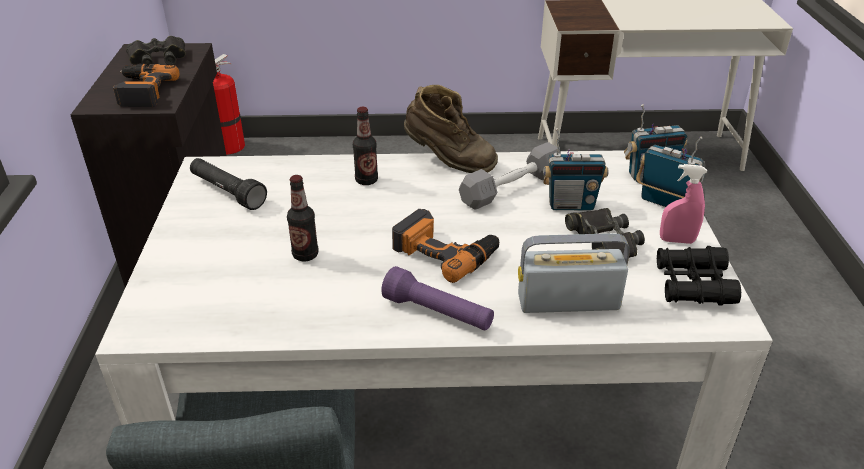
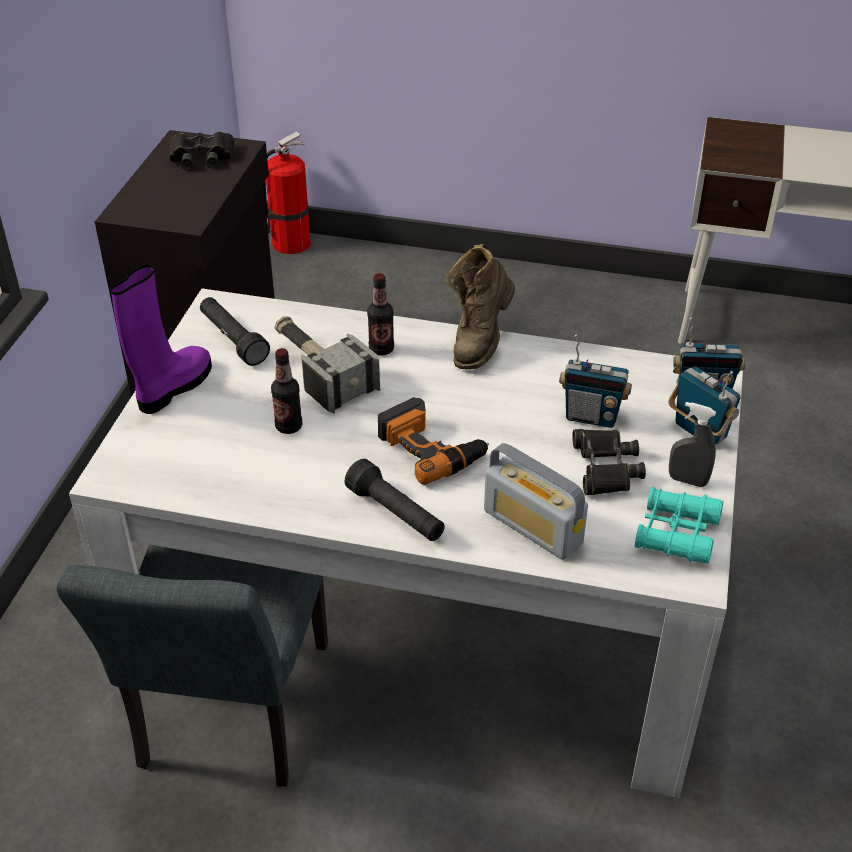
camera: 15 degrees right, 5 degrees up
(142, 91) = (173, 201): power drill -> none
(181, 240) = (173, 388): none -> purple boot
(316, 204) = (319, 370): none -> hammer
(438, 313) = (396, 514): purple flashlight -> black flashlight
(448, 162) = (479, 340): brown boot -> brown boot turned 75 degrees clockwise
(511, 188) = (535, 385): grey dumbbell -> none
(568, 301) = (533, 527): radio -> radio turned 150 degrees counterclockwise
(676, 240) = (687, 480): pink spray bottle -> grey spray bottle
(693, 284) = (676, 534): black binoculars -> turquoise binoculars

